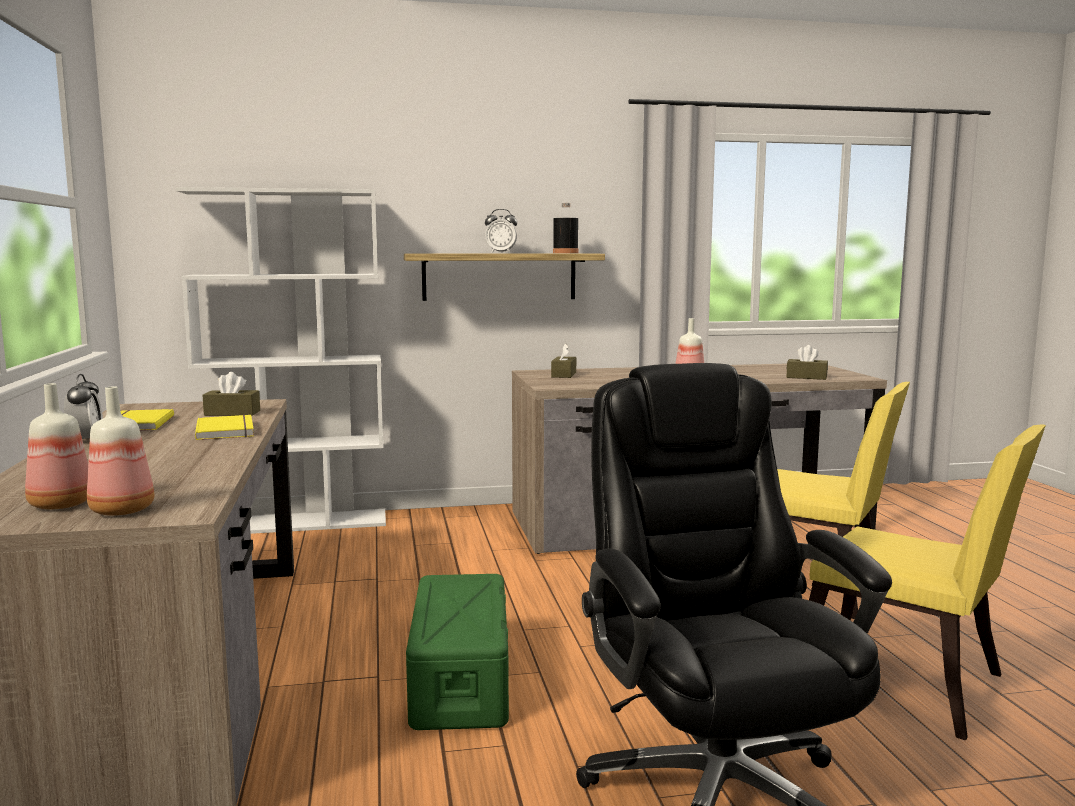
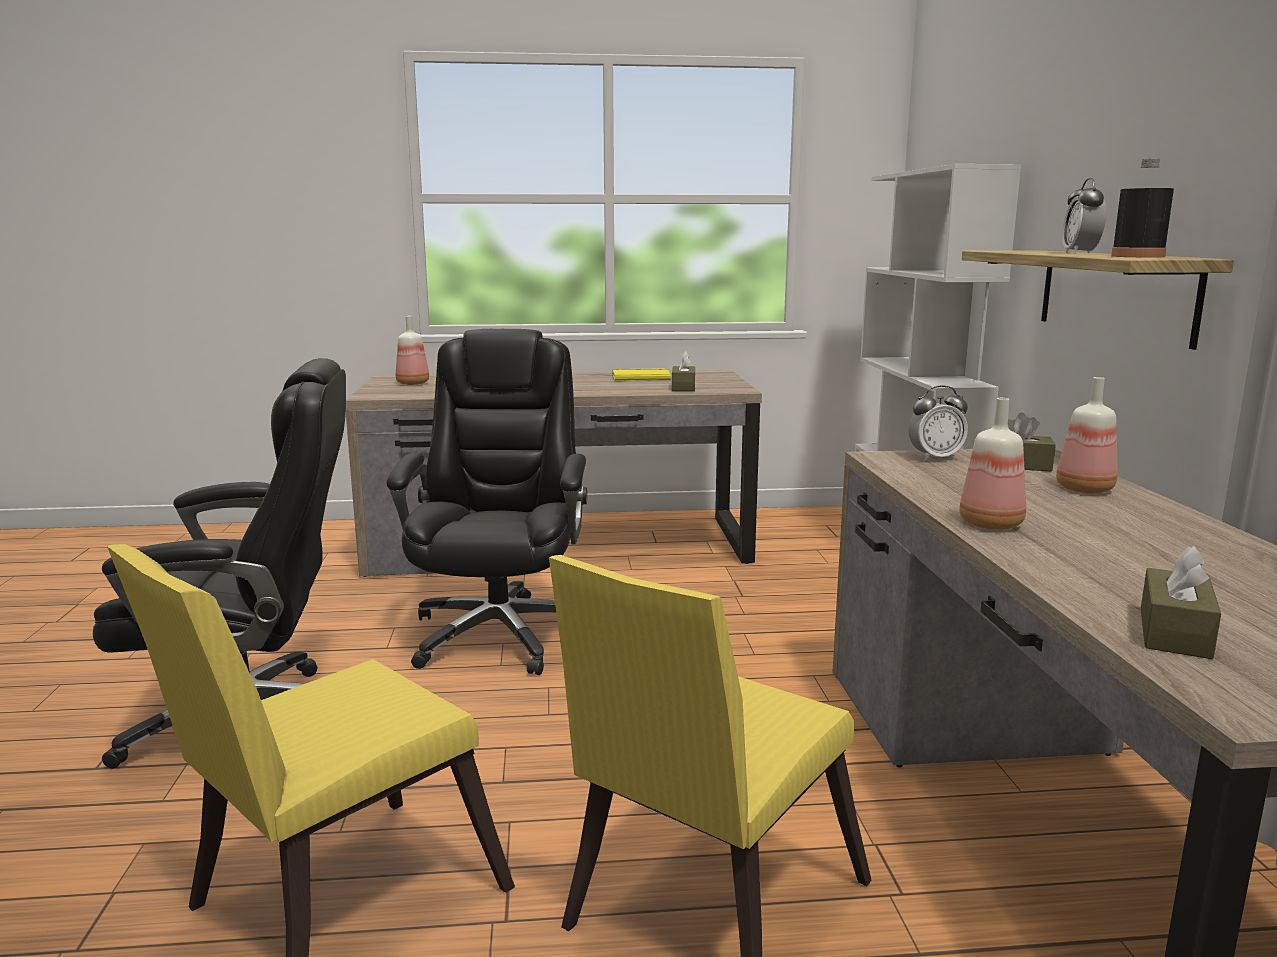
camera: 95 degrees right, 5 degrees up
(86, 441) = (581, 375): alarm clock -> alarm clock (935, 458)
(124, 510) = (389, 390): bottle -> bottle (1086, 489)
(227, 430) = (606, 390): yellow book -> none
(460, 680) = (501, 632): green storage box -> black office chair

